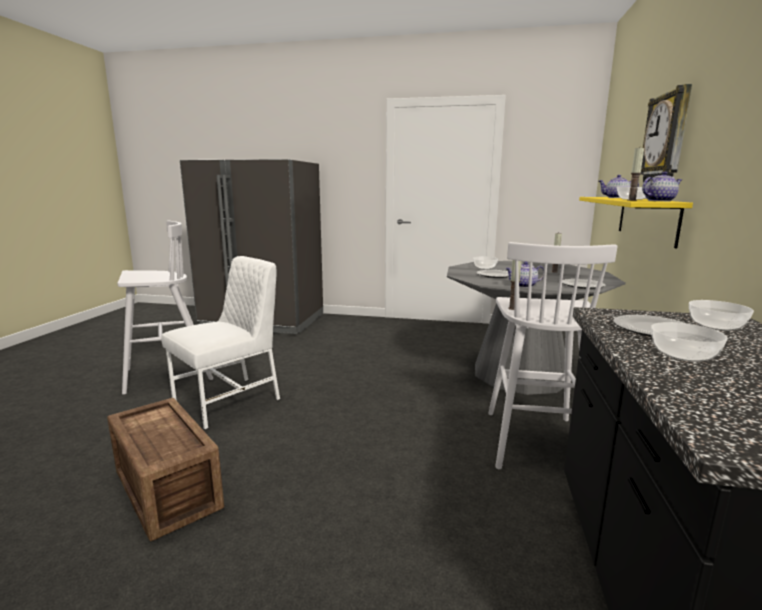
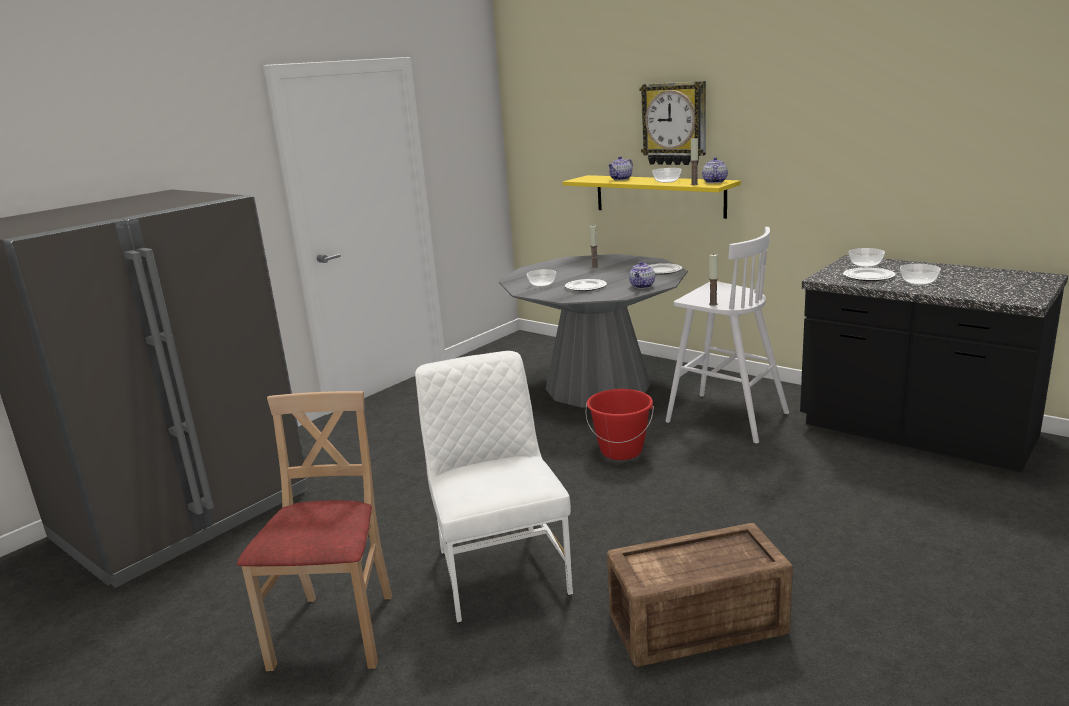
camera: 60 degrees left, 5 degrees up
(166, 375) = (336, 631): white stool -> beige chair
(417, 405) = (621, 451): none -> red bucket

